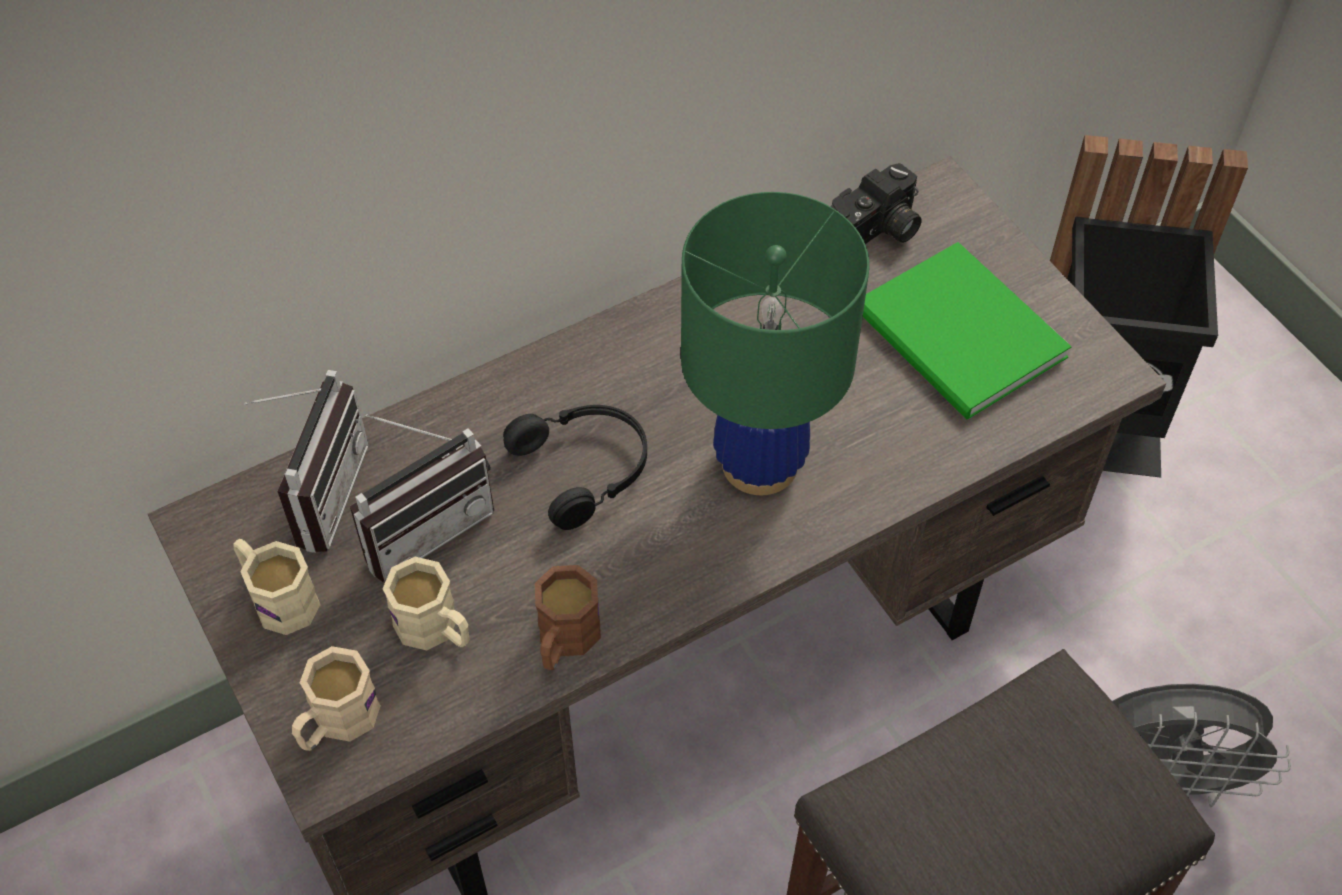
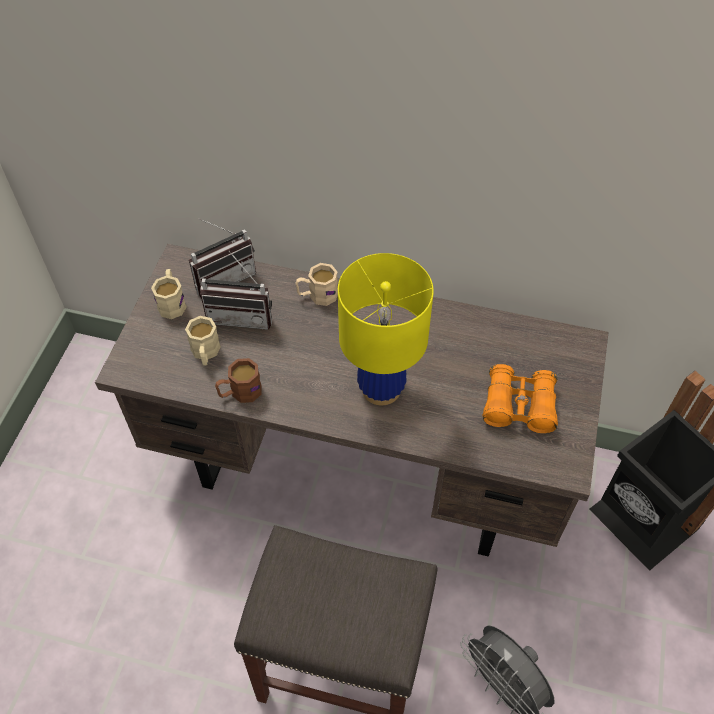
camera: 45 degrees right, 0 degrees up
(337, 722) = (142, 357): beige mug -> beige mug (317, 295)
(585, 468) = (317, 339): black headphones -> none
(759, 464) = (380, 389): green table lamp -> yellow table lamp
(876, 232) = (536, 338): camera -> none
(960, 340) = (519, 406): green book -> orange binoculars

